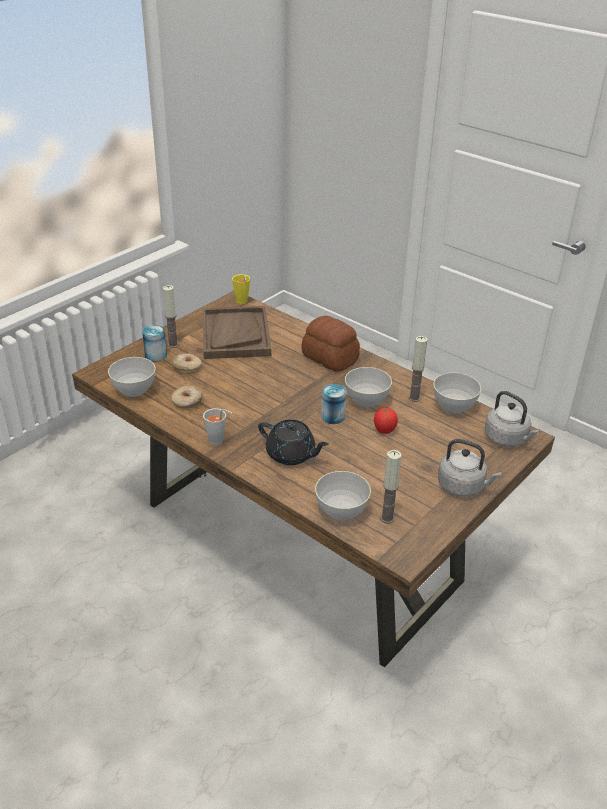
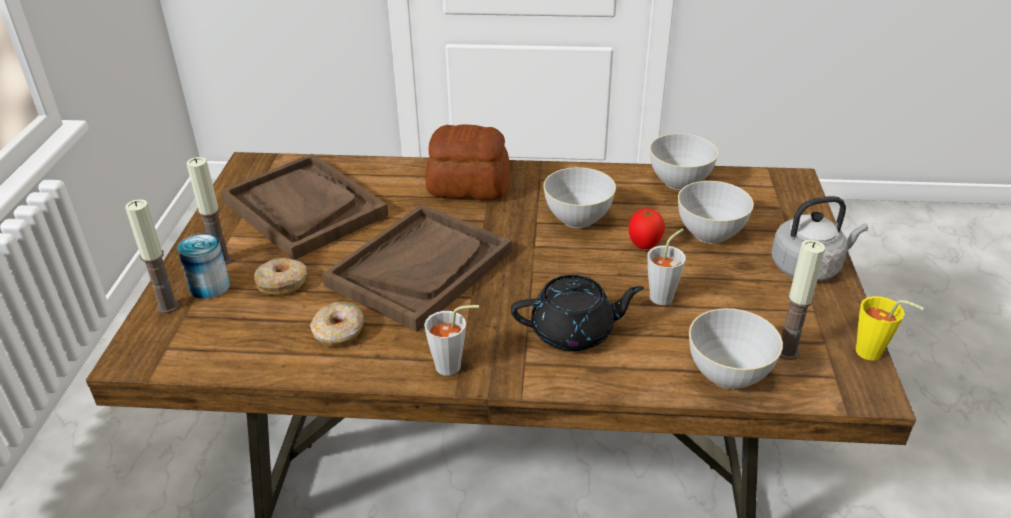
camera: 35 degrees left, 0 degrees up
(134, 390) = (232, 355): grey bowl -> grey bowl (710, 234)
(242, 302) = (264, 163): yellow cup -> yellow cup (874, 354)
(256, 389) = (420, 268): none -> brown tray
(333, 416) = (562, 256): can -> none
(361, 460) = (665, 295): none -> grey cup
(414, 398) = (625, 191): candle -> candle (168, 306)
(507, 439) = (777, 192): grey kettle -> none

